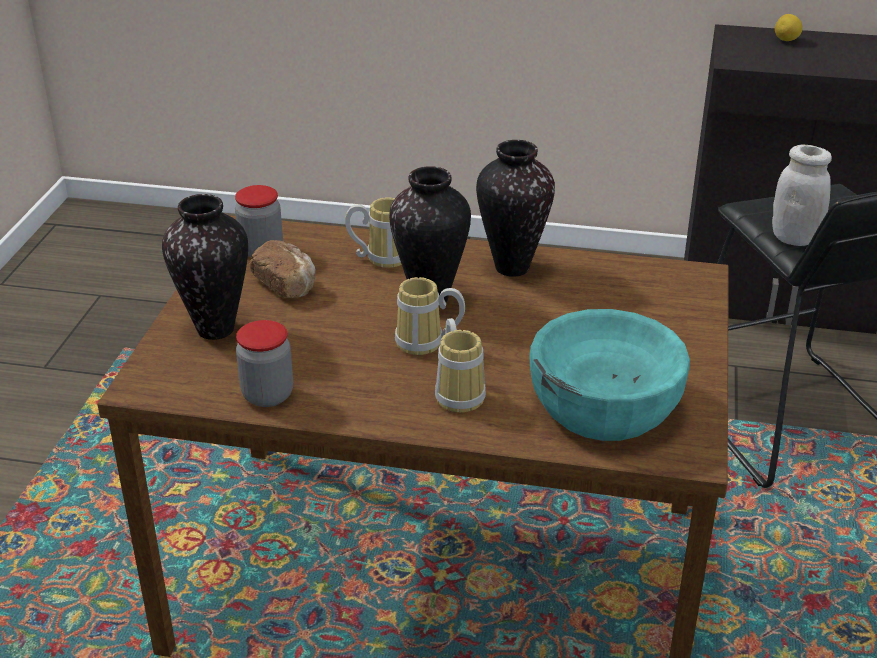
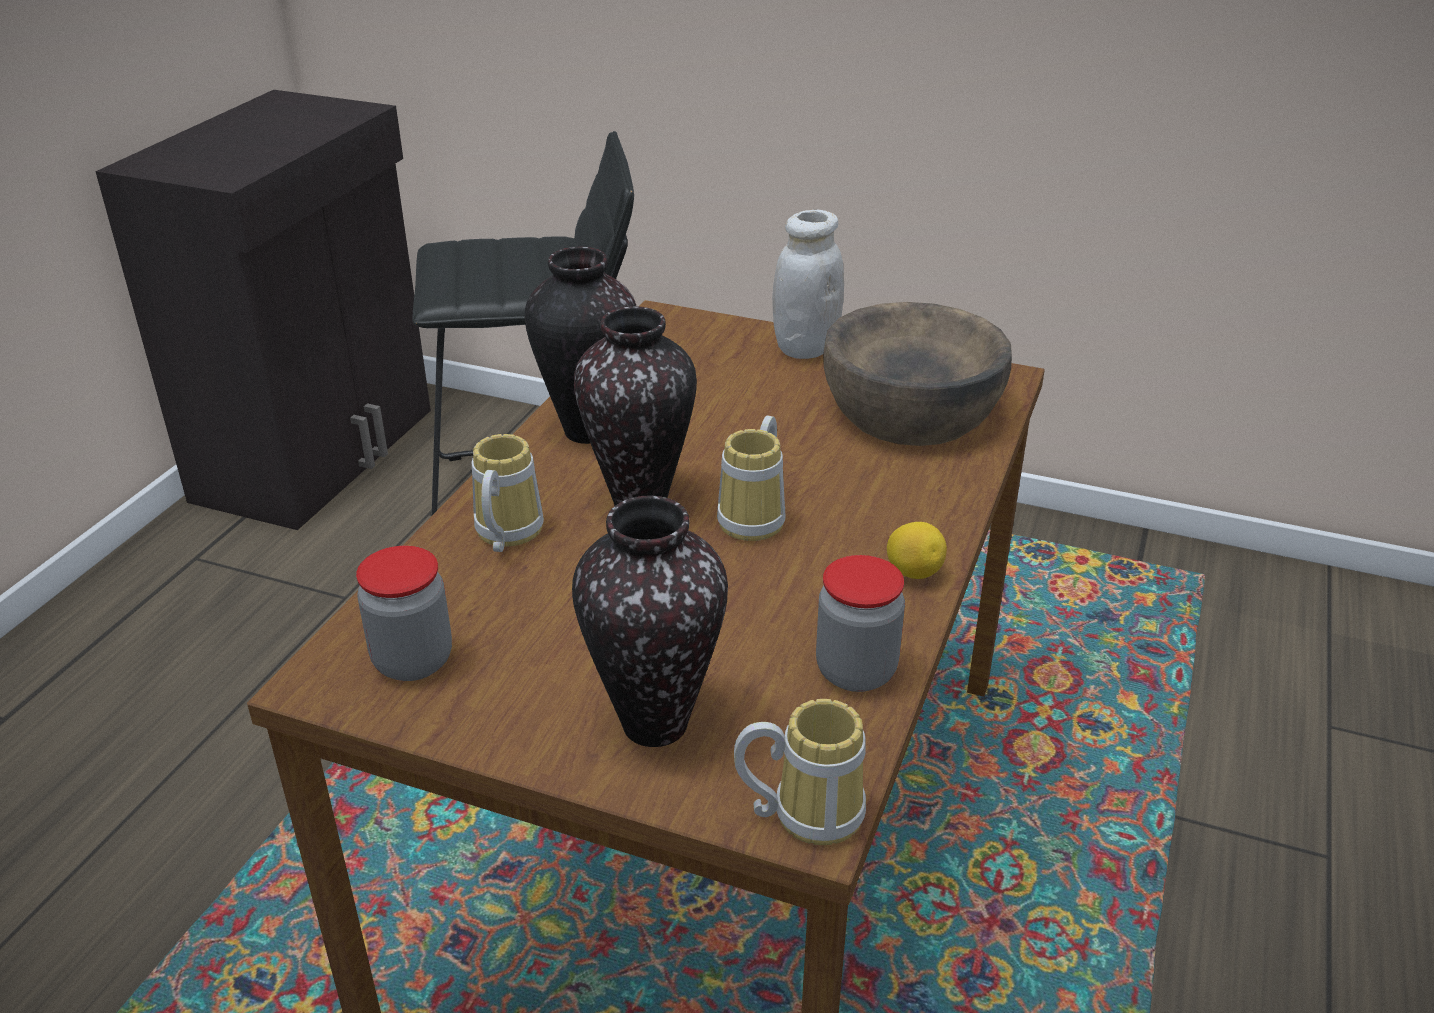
camera: 80 degrees left, 0 degrees up
(286, 284) = (542, 637): bread -> none
(460, 393) = (874, 503): mug -> mug (805, 811)
(604, 406) = (912, 411): turquoise bowl -> brown bowl
(786, 40) = (199, 144): lemon -> lemon (913, 572)
(794, 238) = (531, 287): white jar -> white jar (805, 348)

